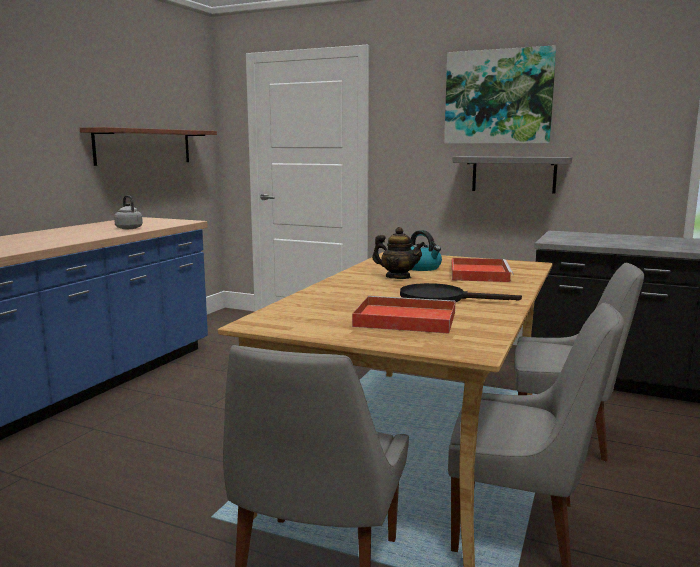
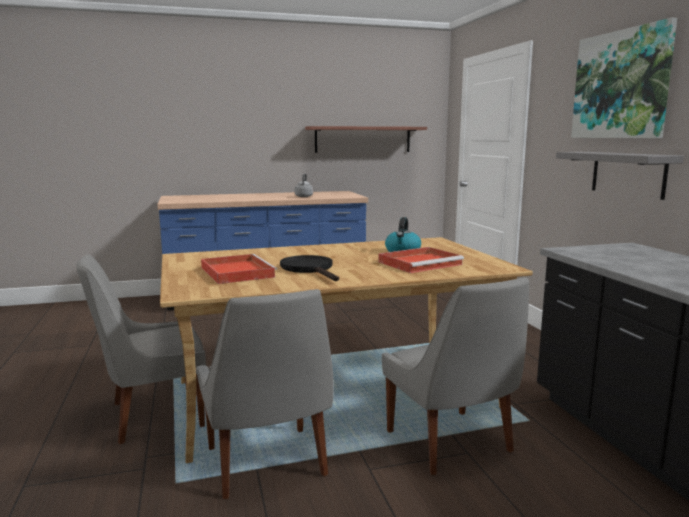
camera: 50 degrees right, 0 degrees up
(398, 277) = (355, 253): teapot -> none

